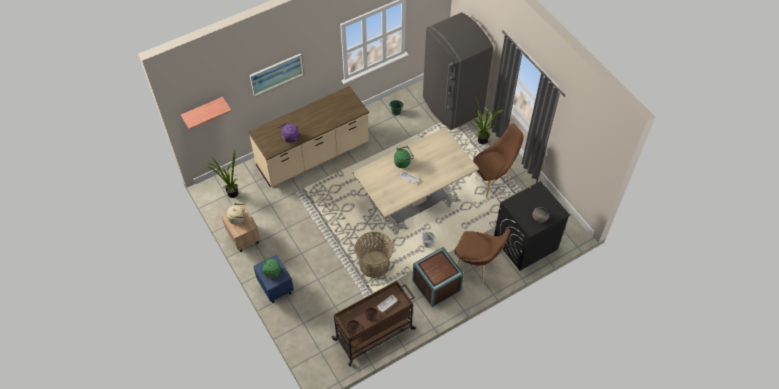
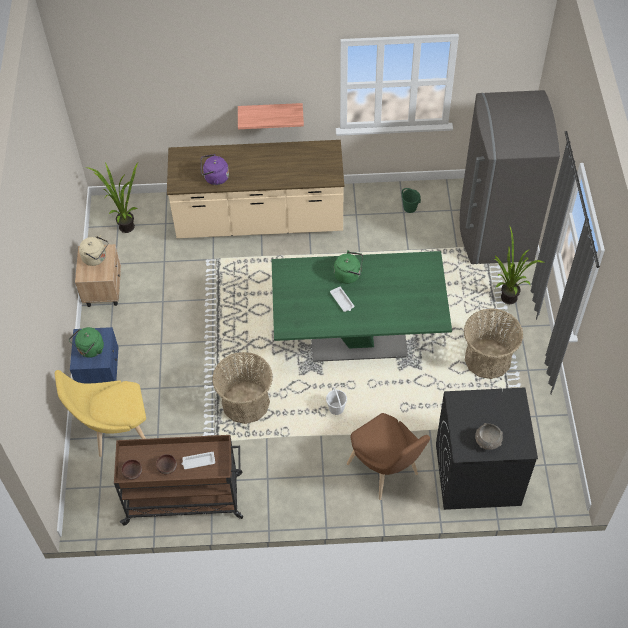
camera: 30 degrees right, 0 degrees up
(203, 111) = (106, 92): shelf -> shelf (270, 113)
(277, 74) = (227, 80): picture -> none
(308, 316) = (115, 432): none -> yellow chair
(414, 199) = (358, 338): beige dining table -> green dining table
(436, 285) = (311, 472): crate -> none
(492, 179) = (488, 359): brown chair -> basket

